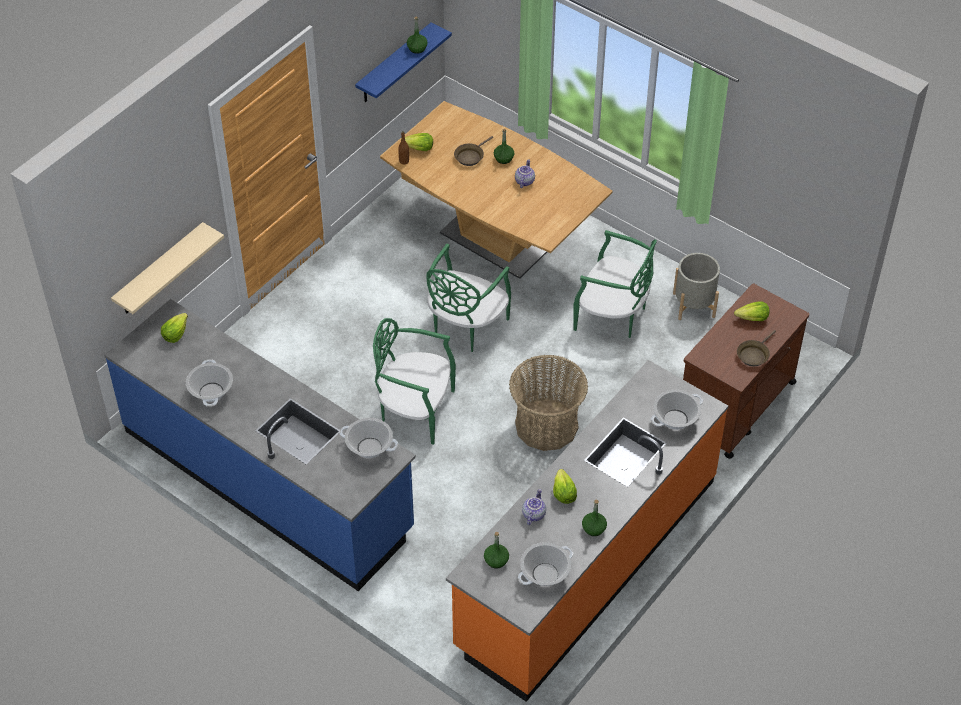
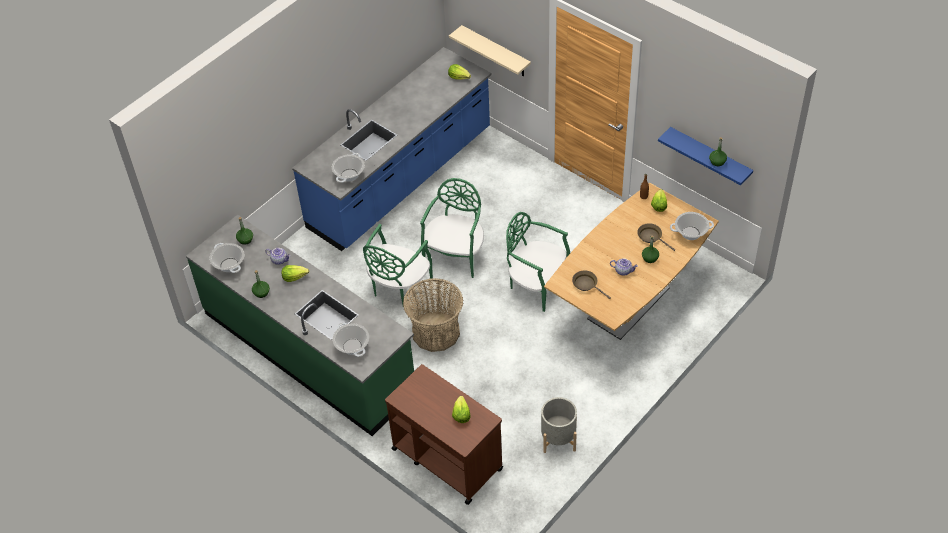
camera: 95 degrees right, 0 degrees up
(211, 392) = (406, 97): cooking pot -> cooking pot (690, 233)
(586, 562) = (309, 351): orange counter -> green counter
(612, 315) = (547, 380): green chair -> green chair (398, 286)
(754, 354) = (422, 411): brown frying pan -> brown frying pan (586, 284)

